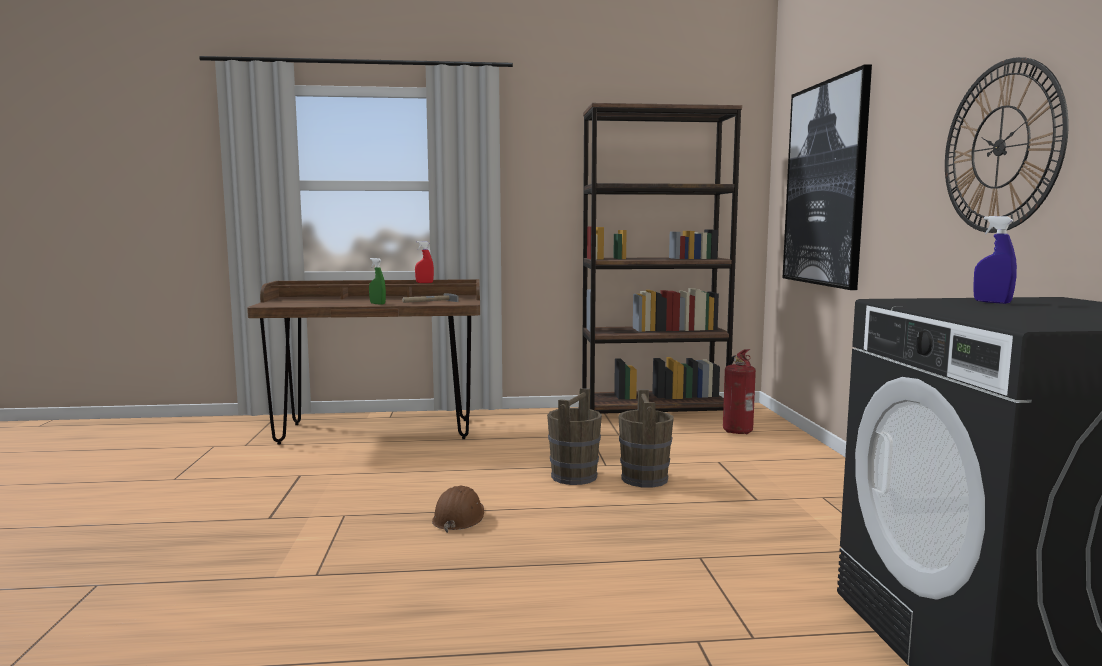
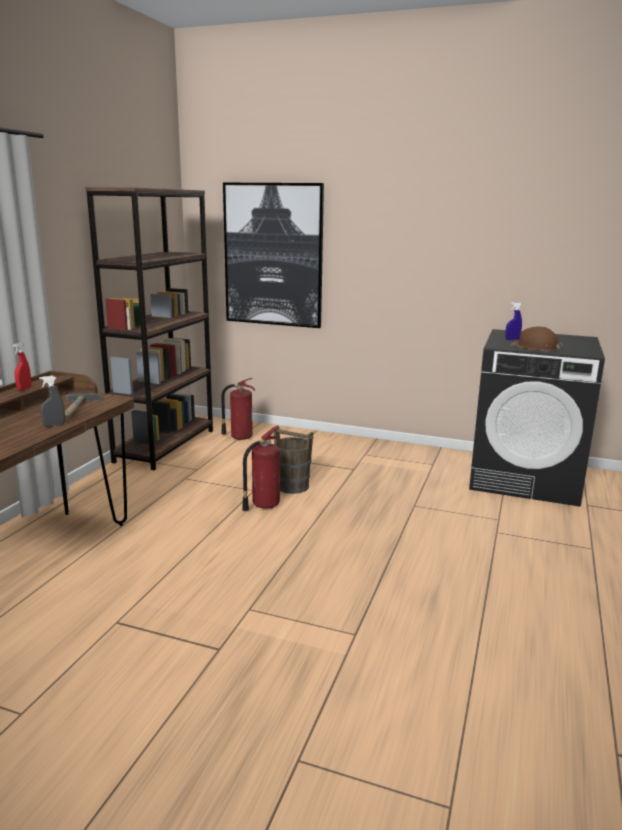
camera: 65 degrees left, 10 degrees up
(377, 304) = (54, 425): green spray bottle -> grey spray bottle
(459, 518) = (299, 561): brown hard hat -> brown hard hat (535, 347)
(574, 476) = (264, 505): brown bucket -> fire extinguisher
(1000, 147) = (444, 255): wall clock -> none

